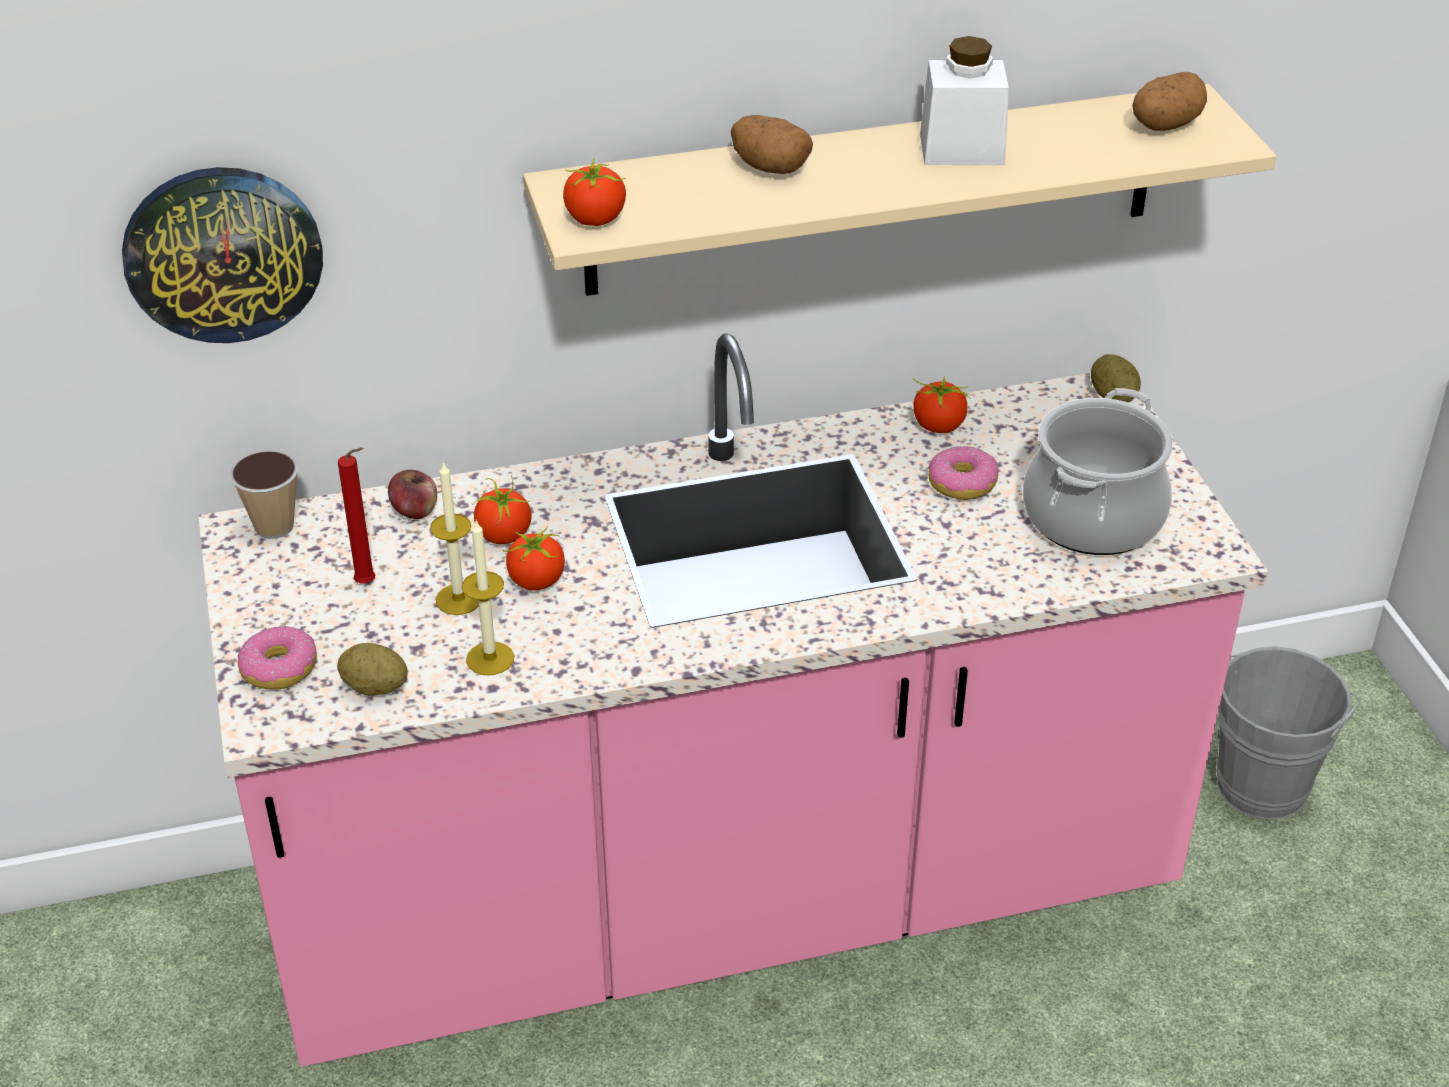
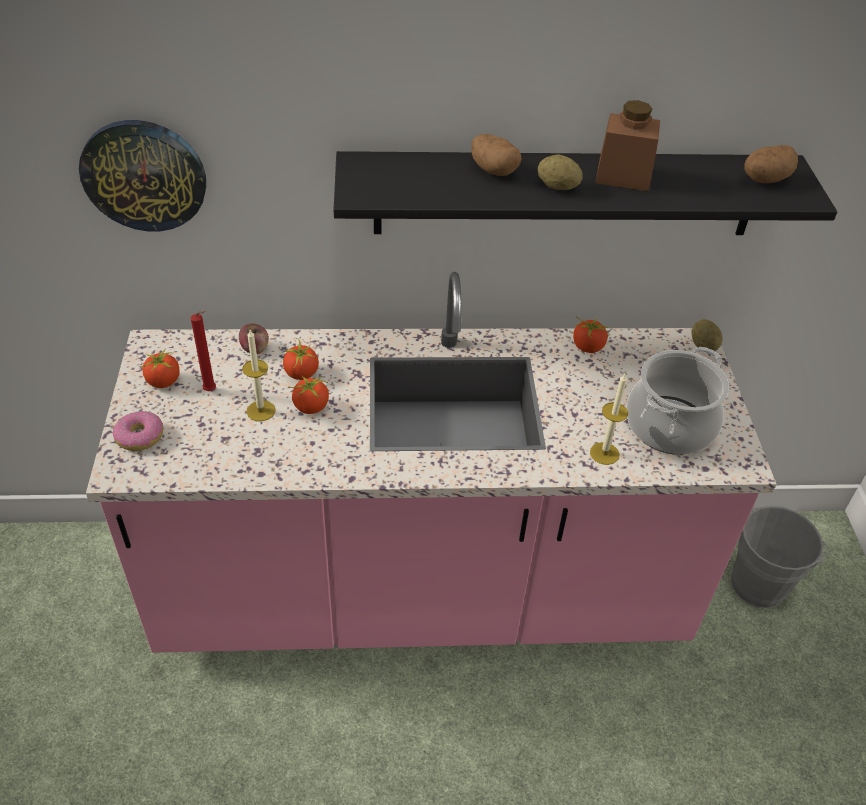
camera: 10 degrees right, 5 degrees up
(274, 526) = (170, 344): cup -> none
(375, 687) = (191, 460): potato -> potato (557, 187)
(490, 658) = (266, 454): candle -> candle (604, 453)
(595, 220) = (369, 188): tomato -> tomato (163, 382)
(874, 190) = (566, 194): beige shelf -> black shelf
(962, 149) = (623, 176): white jar -> brown jar
(962, 483) = (592, 388): donut -> none

